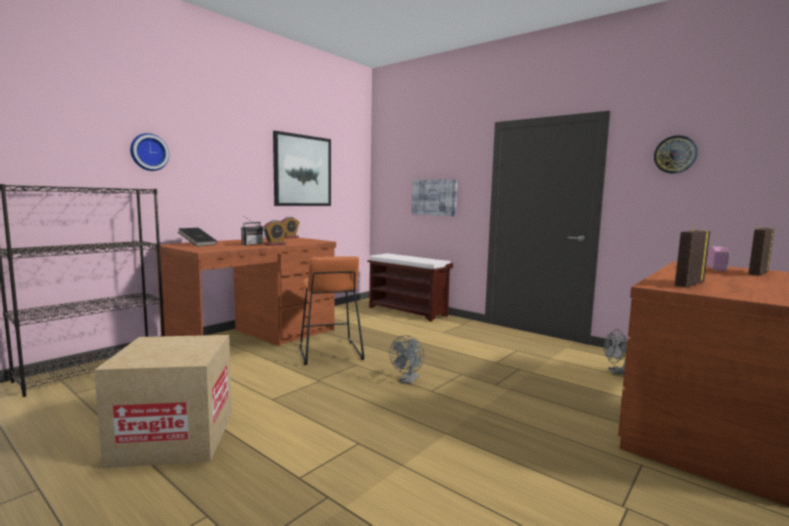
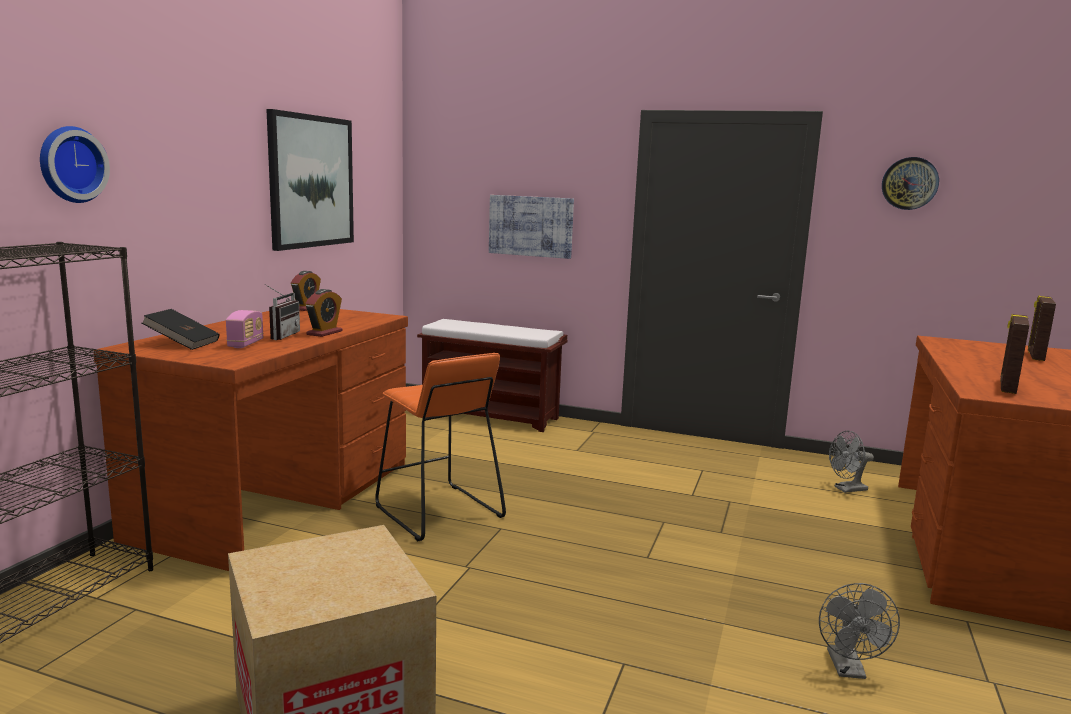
camera: 20 degrees left, 5 degrees up
(408, 381) = (601, 546): grey fan -> grey fan (849, 670)
(716, 269) = (984, 349): radio -> radio (246, 344)

